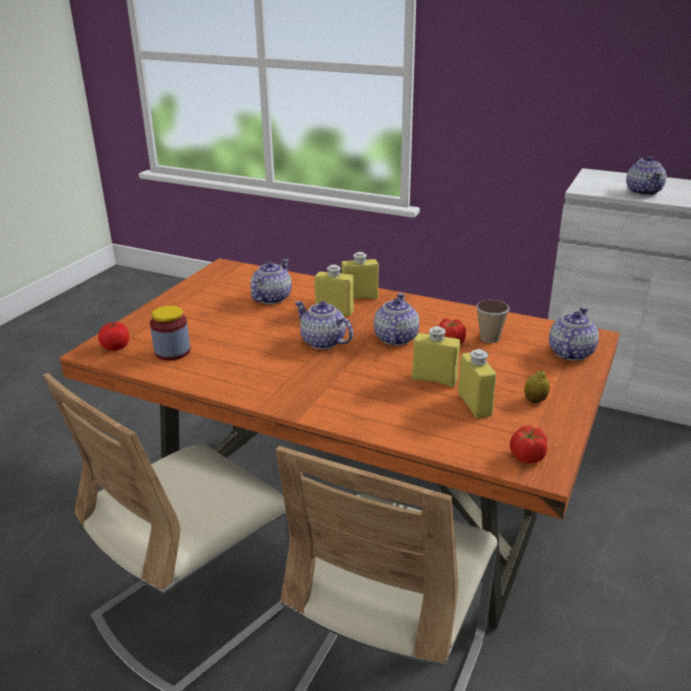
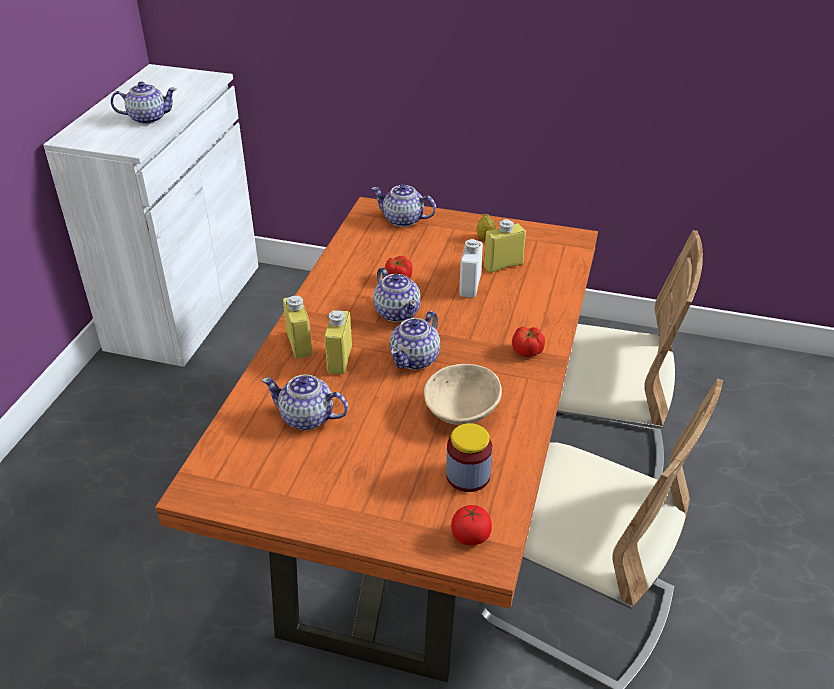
camera: 100 degrees left, 10 degrees up
(243, 356) = (462, 413): none -> beige bowl
(395, 338) = (397, 312): teapot -> teapot turned 120 degrees counterclockwise
(434, 379) = (470, 286): yellow bottle -> white bottle
(489, 338) = (384, 258): cup -> none
(527, 457) = (562, 243): tomato -> tomato (527, 351)

